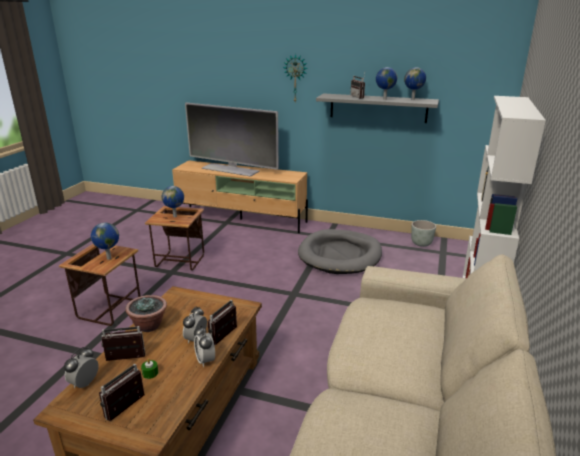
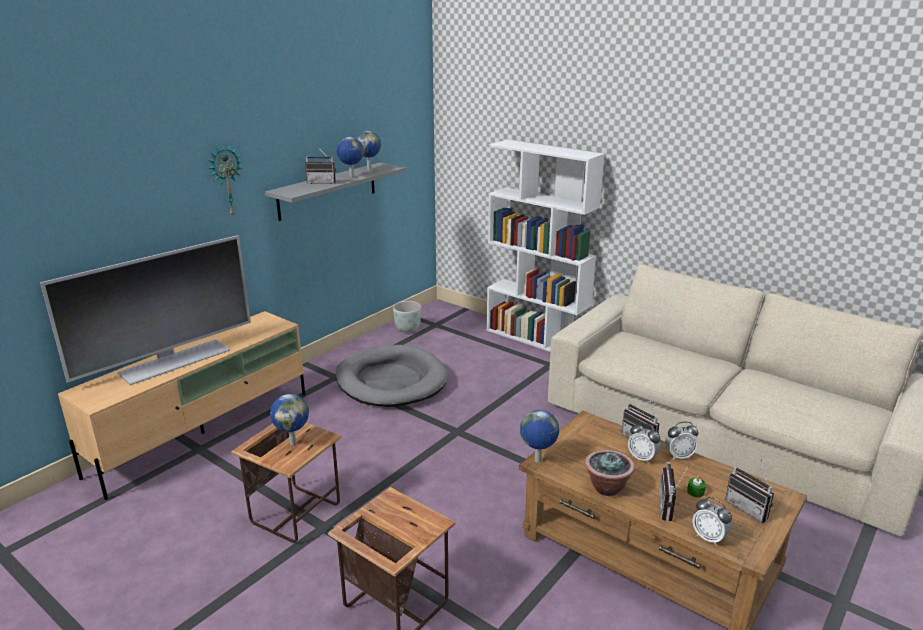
camera: 70 degrees left, 0 degrees up
(108, 258) = (406, 516): globe -> globe (538, 461)

